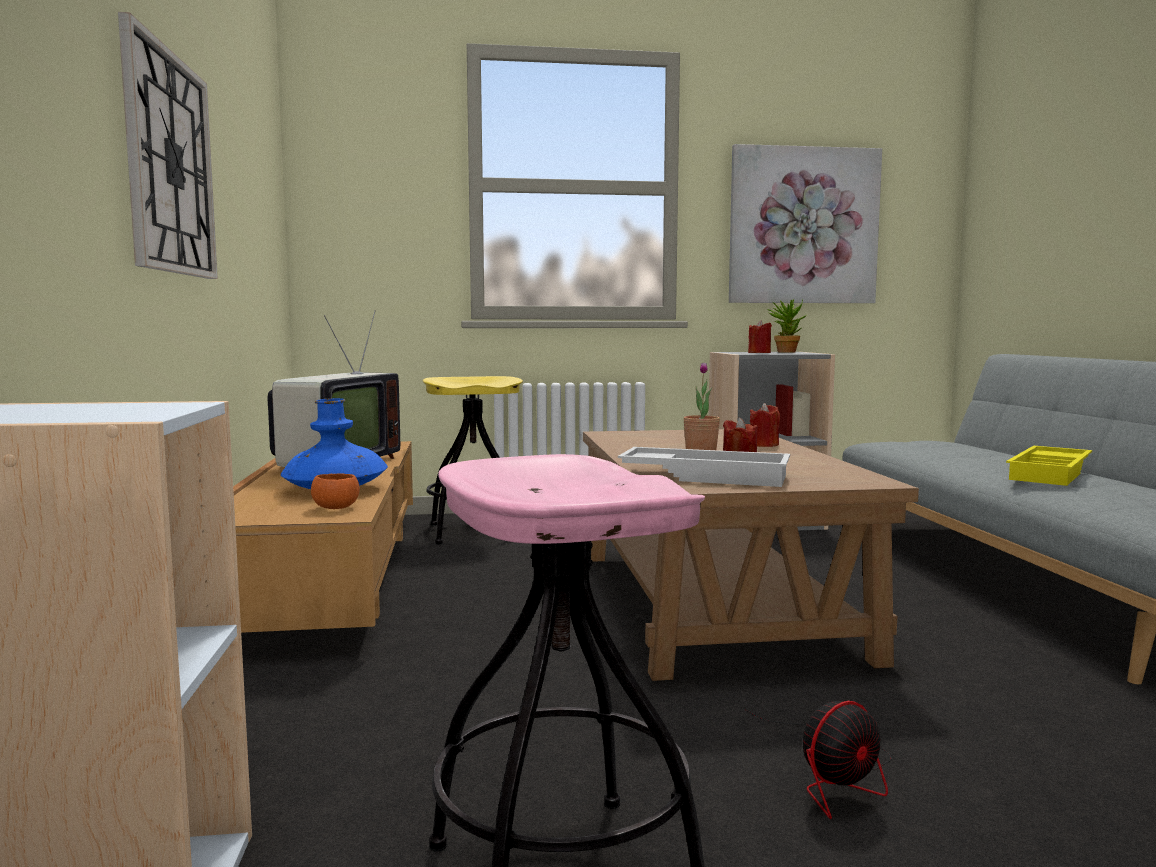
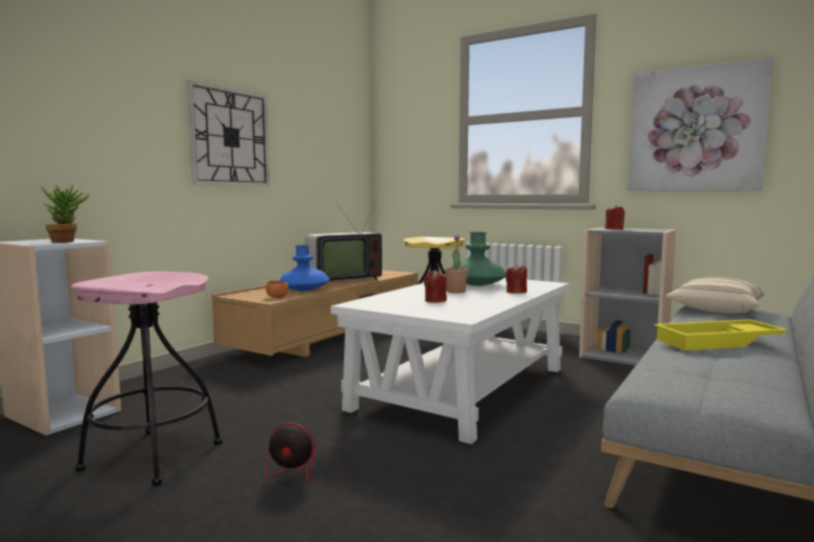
camera: 40 degrees right, 0 degrees up
(680, 442) = (476, 285): none -> green vase
(706, 476) = (395, 302): white tray -> none
(713, 602) = (463, 388): brown coffee table -> white coffee table
(785, 352) = (650, 229): potted plant -> potted plant (67, 241)
(914, 445) = (714, 311): none -> beige pillow

